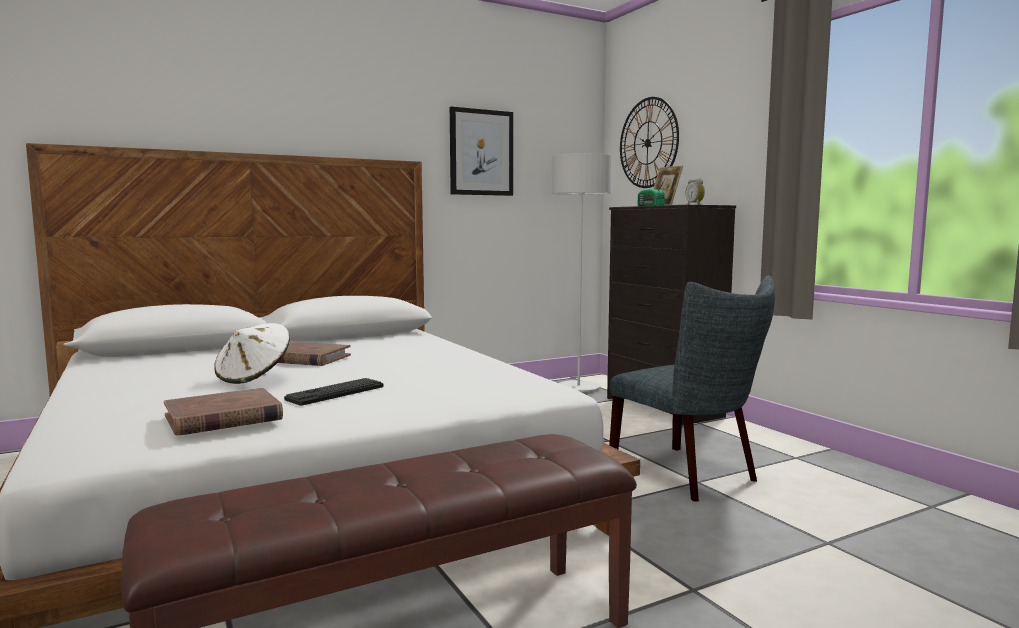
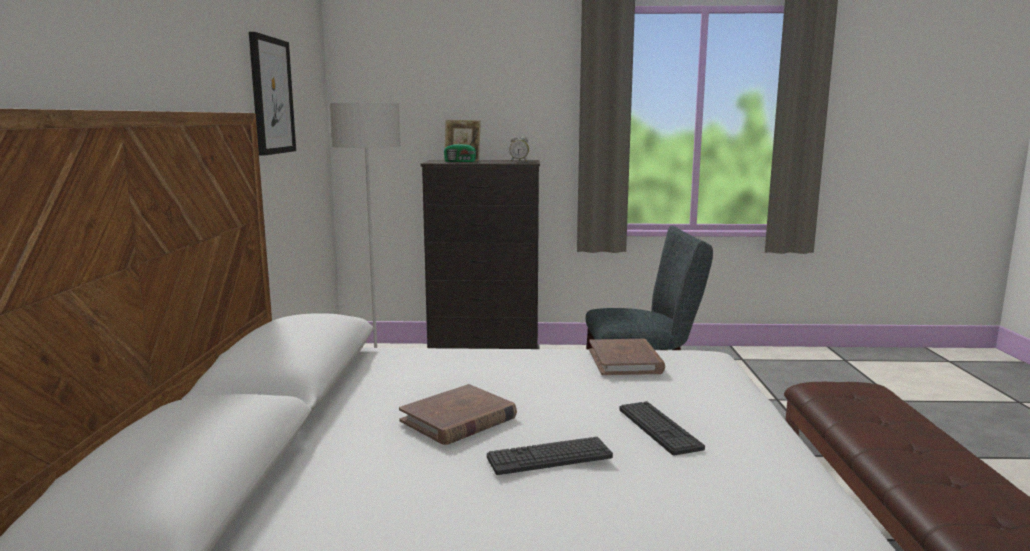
camera: 60 degrees left, 5 degrees up
(223, 417) = (765, 488): brown book -> brown book (625, 361)
(254, 376) = (549, 457): white hat -> keyboard
(648, 143) = (407, 89): wall clock -> none

